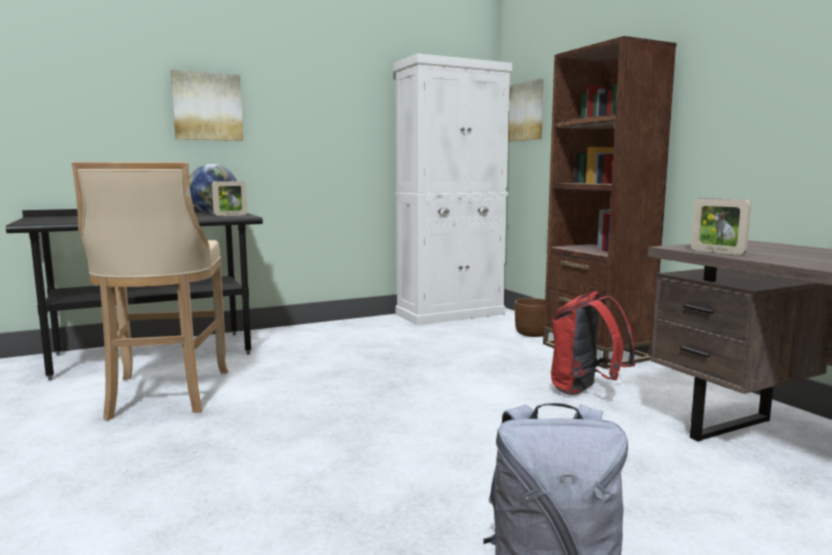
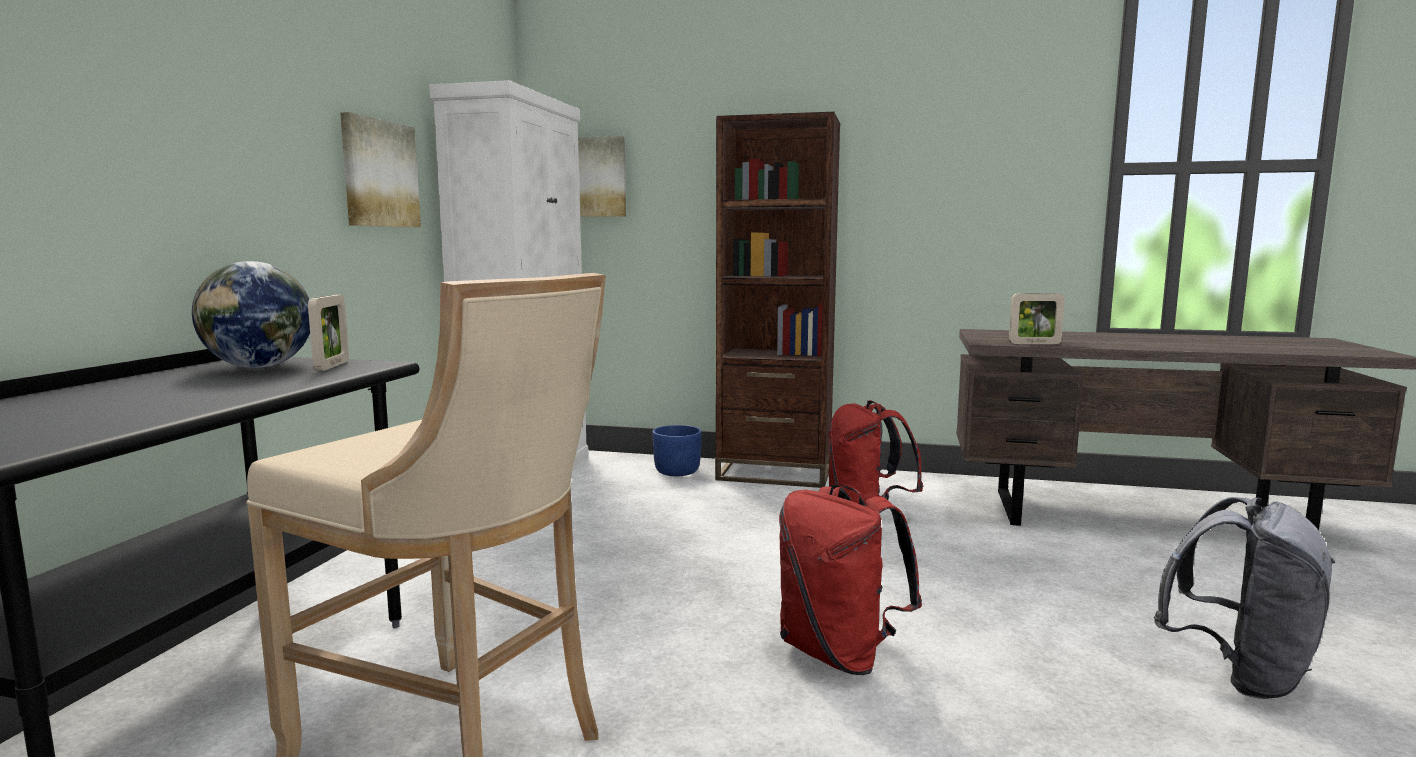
camera: 50 degrees left, 0 degrees up
(207, 106) = (171, 132): picture -> picture (379, 174)
(351, 437) = (839, 654): none -> red backpack
(533, 334) = (677, 472): brown planter -> blue planter

